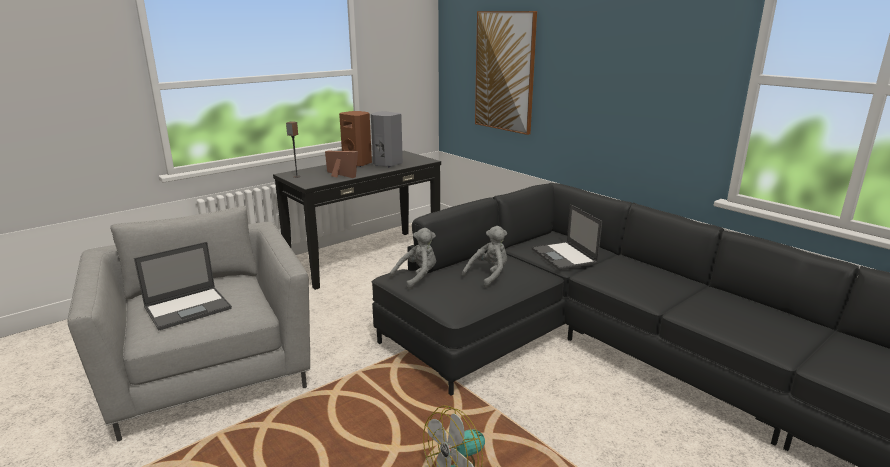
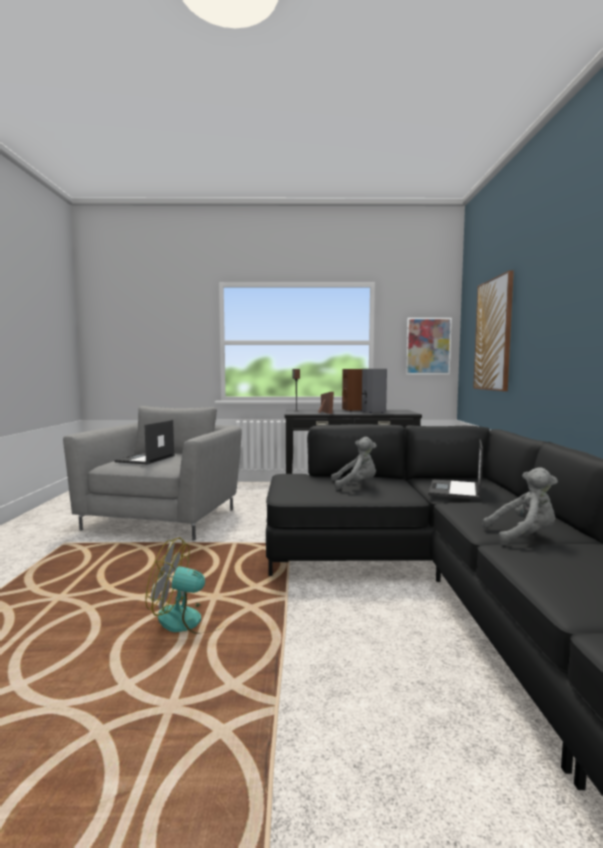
camera: 40 degrees right, 15 degrees down
(189, 308) = (145, 459): laptop -> laptop turned 105 degrees clockwise
(411, 72) = (428, 346): none -> picture
(417, 277) = (301, 477): grey plush toy -> grey plush toy (523, 537)

